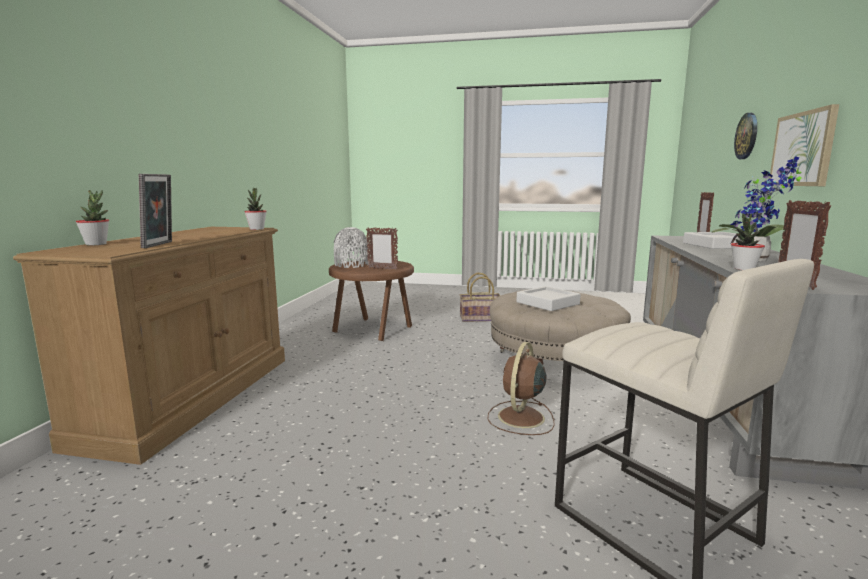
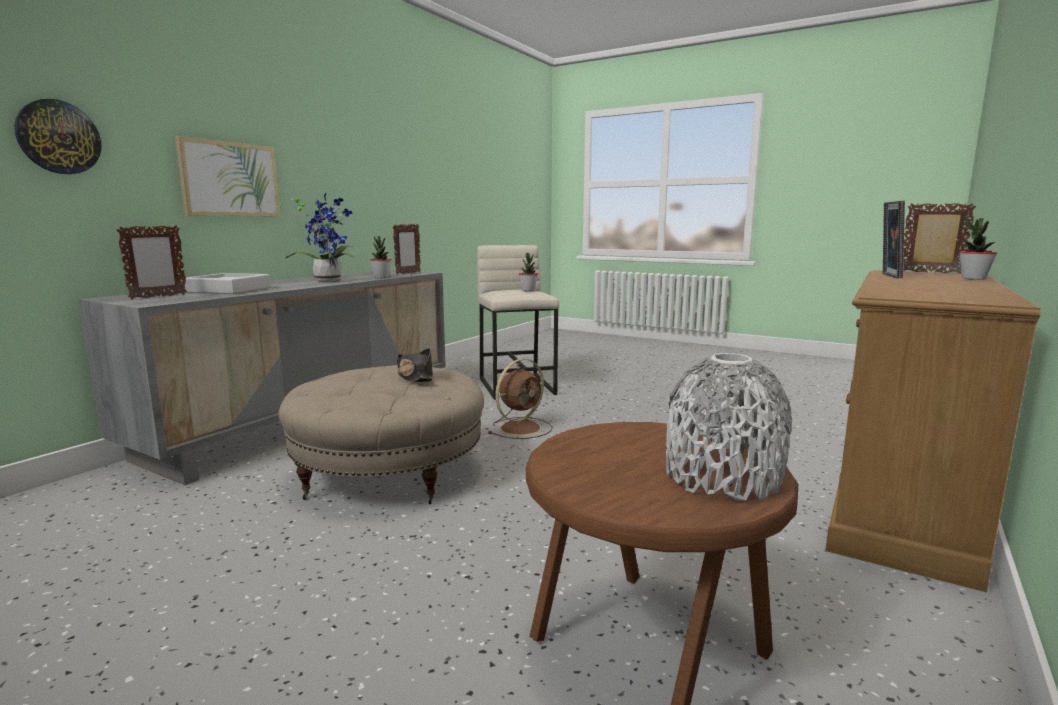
camera: 160 degrees left, 0 degrees up
(256, 229) = (874, 293): potted plant -> potted plant (528, 290)
(382, 269) = (627, 439): picture frame -> picture frame (931, 272)
(480, 318) = (292, 649): basket -> none
(547, 303) = (415, 376): grey tray -> black hat

